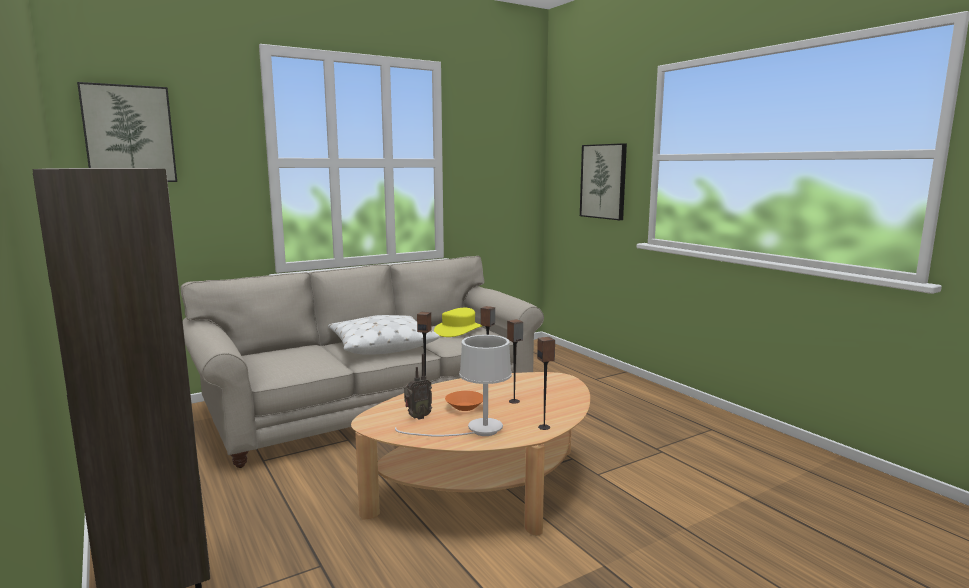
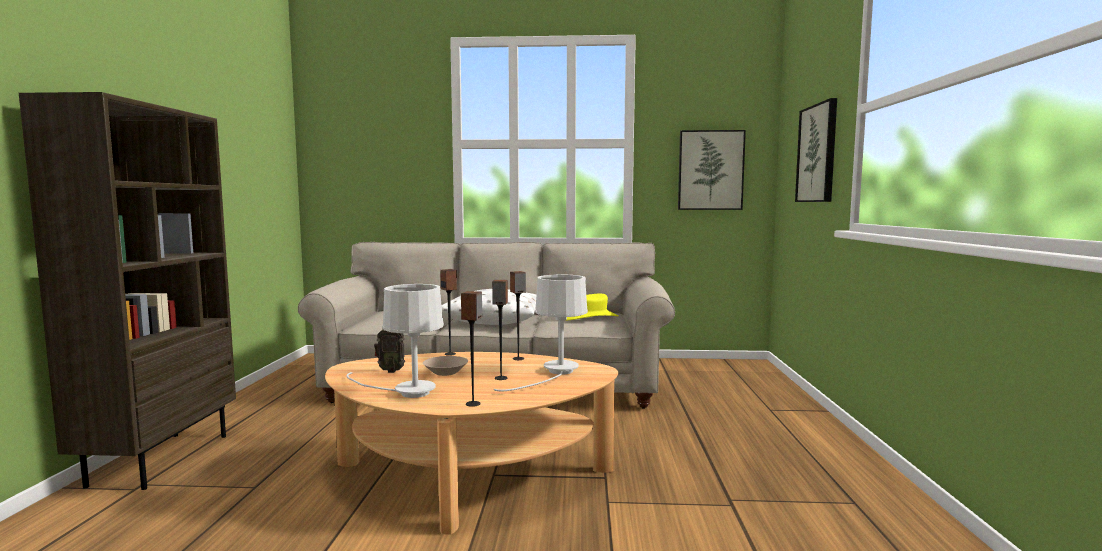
camera: 35 degrees right, 5 degrees down
(129, 134) = (346, 122): picture -> picture (710, 170)
(465, 408) = (446, 373): orange bowl -> beige bowl
(541, 388) = (556, 373): none -> white table lamp

